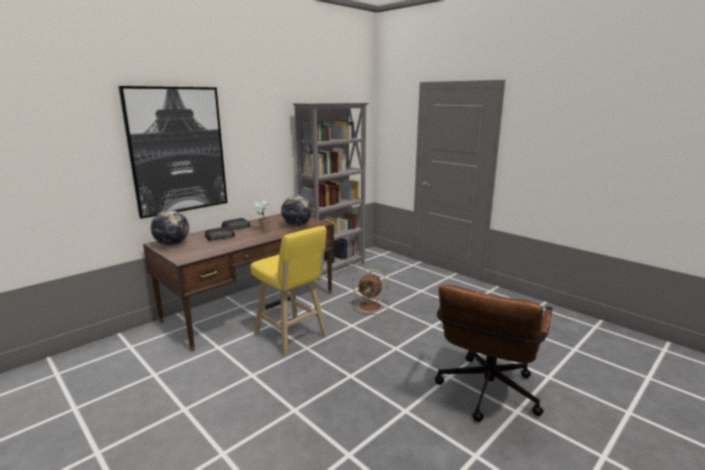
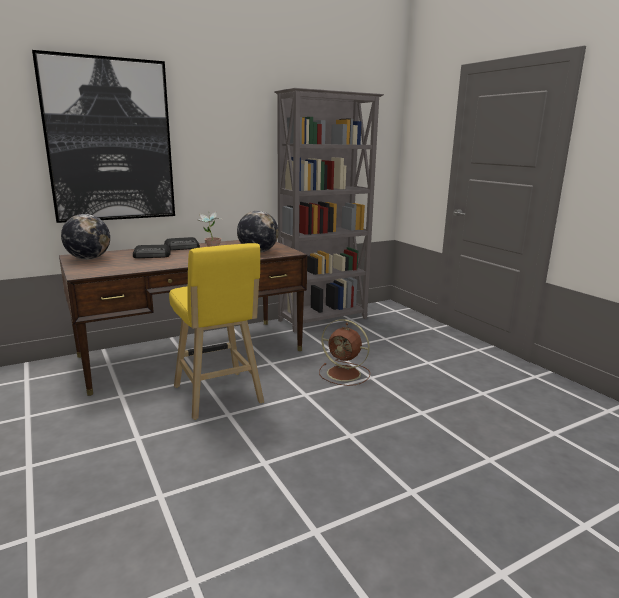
camera: 15 degrees right, 0 degrees up
(485, 395) = (457, 534): brown office chair -> none

